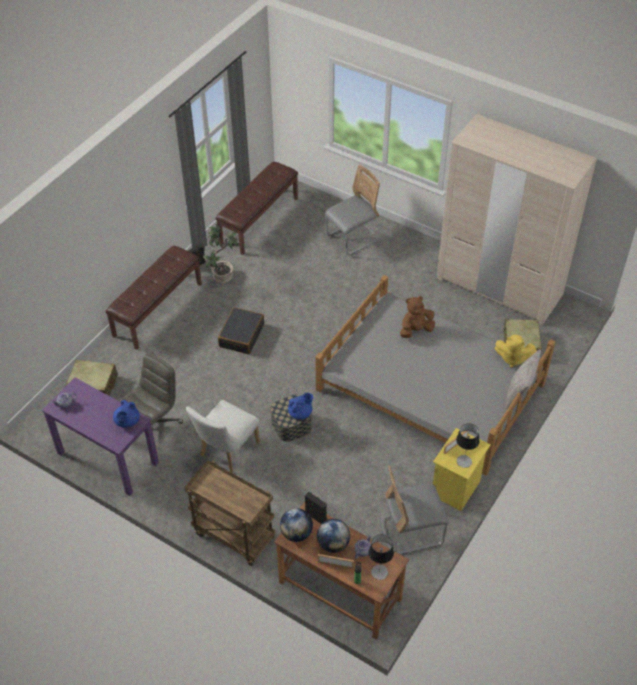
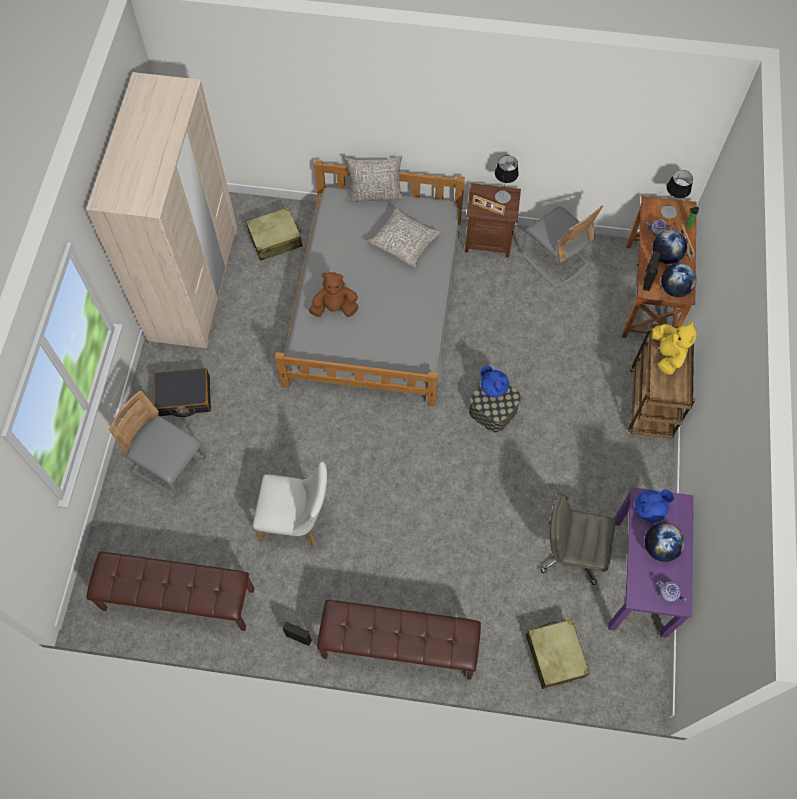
camera: 115 degrees left, 15 degrees up
(97, 414) = (659, 547): none -> globe
(223, 277) = (305, 593): potted plant -> none
(226, 452) = (562, 457): white chair -> white chair (297, 521)
(241, 335) = (394, 521): black suitcase -> black suitcase (184, 396)
(415, 330) = (335, 308): brown plush toy -> brown plush toy turned 135 degrees clockwise
(456, 489) = (488, 240): yellow nightstand -> brown nightstand
(458, 393) = (404, 242): none -> grey pillow
(513, 358) = (332, 211): yellow plush toy -> yellow plush toy (667, 355)

